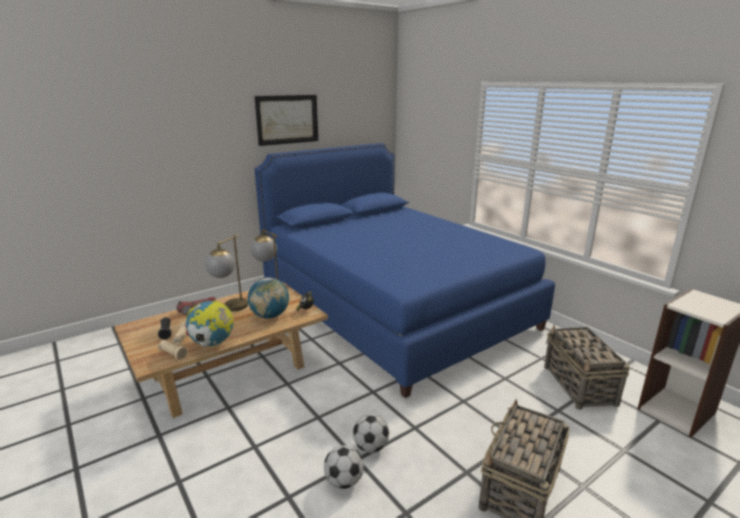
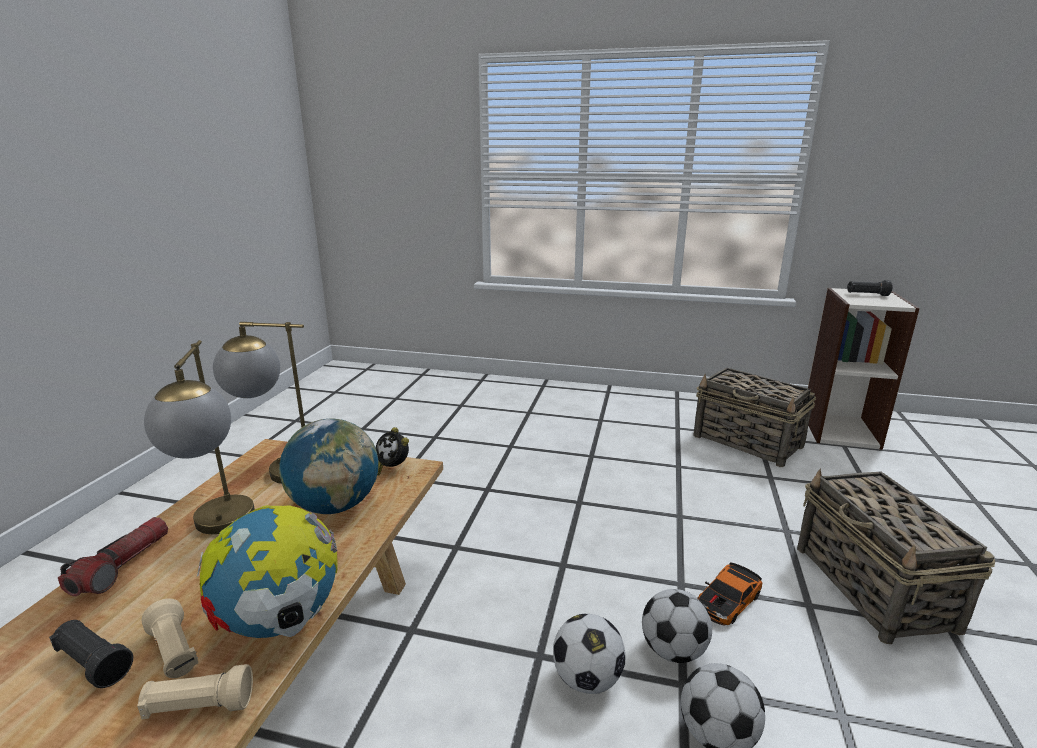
camera: 40 degrees left, 0 degrees up
(287, 119) = (125, 106): picture -> none
(324, 434) = (587, 679): none -> football
(393, 307) = (430, 432): blue bed -> none
(426, 446) = (728, 601): none -> toy car
(709, 303) = (867, 295): none -> black flashlight

